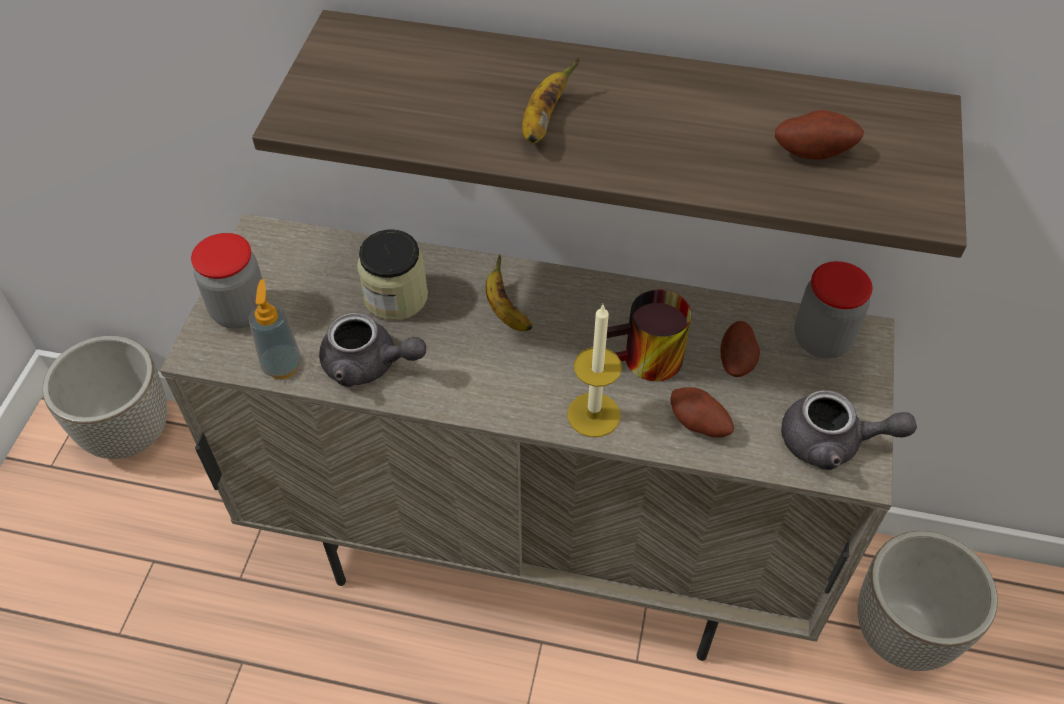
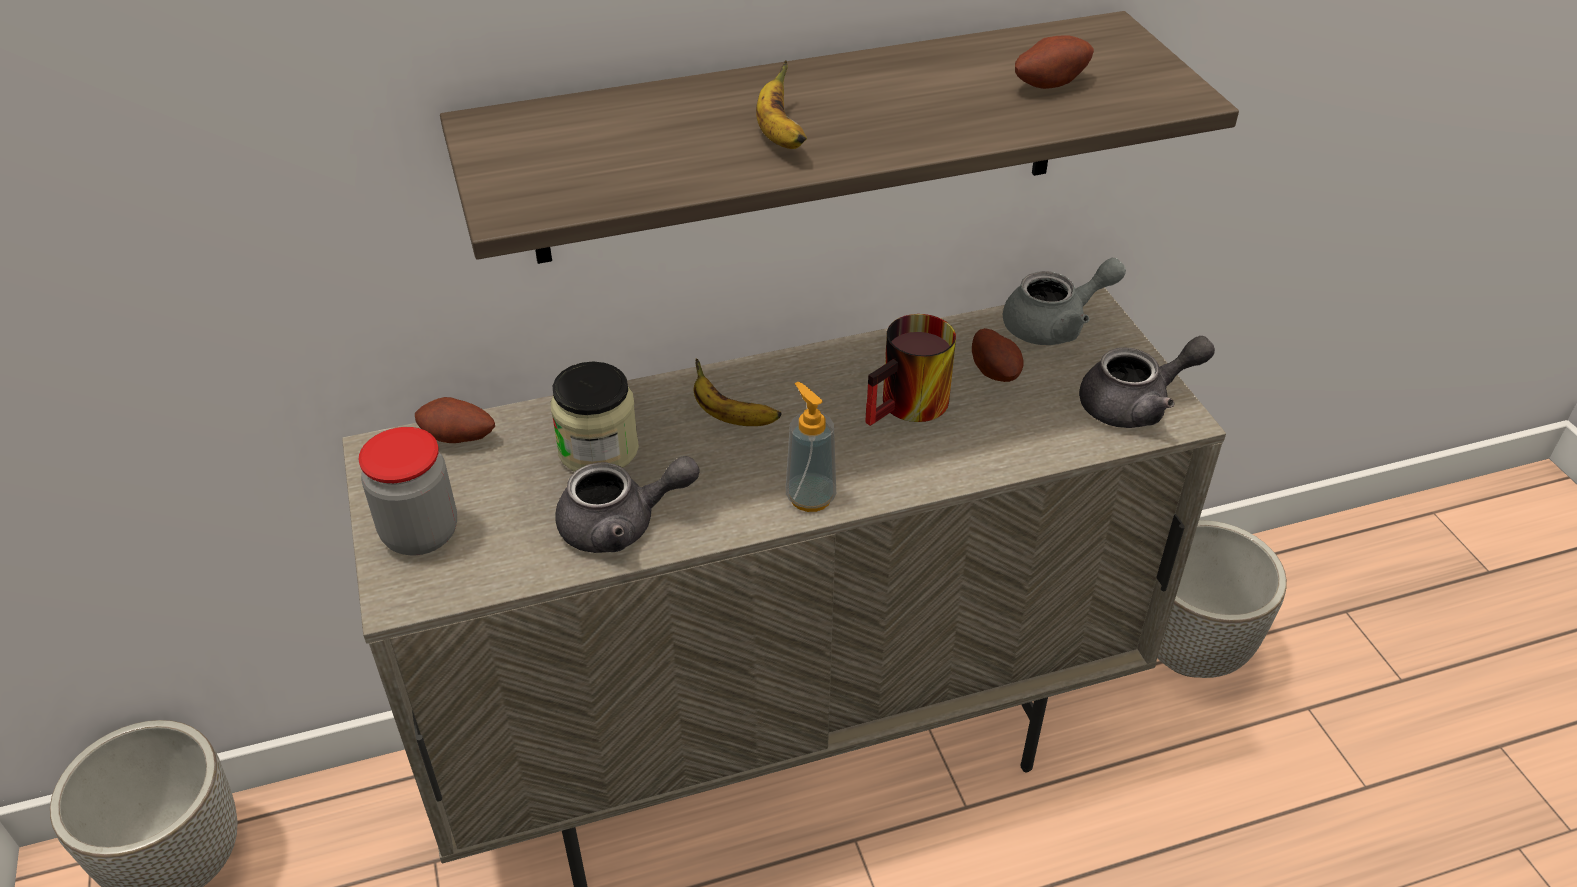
camera: 30 degrees left, 10 degrees down
(282, 365) = (517, 566): soap dispenser -> soap dispenser (810, 497)
(593, 415) = (899, 472): candle -> none
(697, 425) = (1005, 440): potato -> potato (457, 439)
(822, 340) = (1055, 325): jar -> grey teapot

